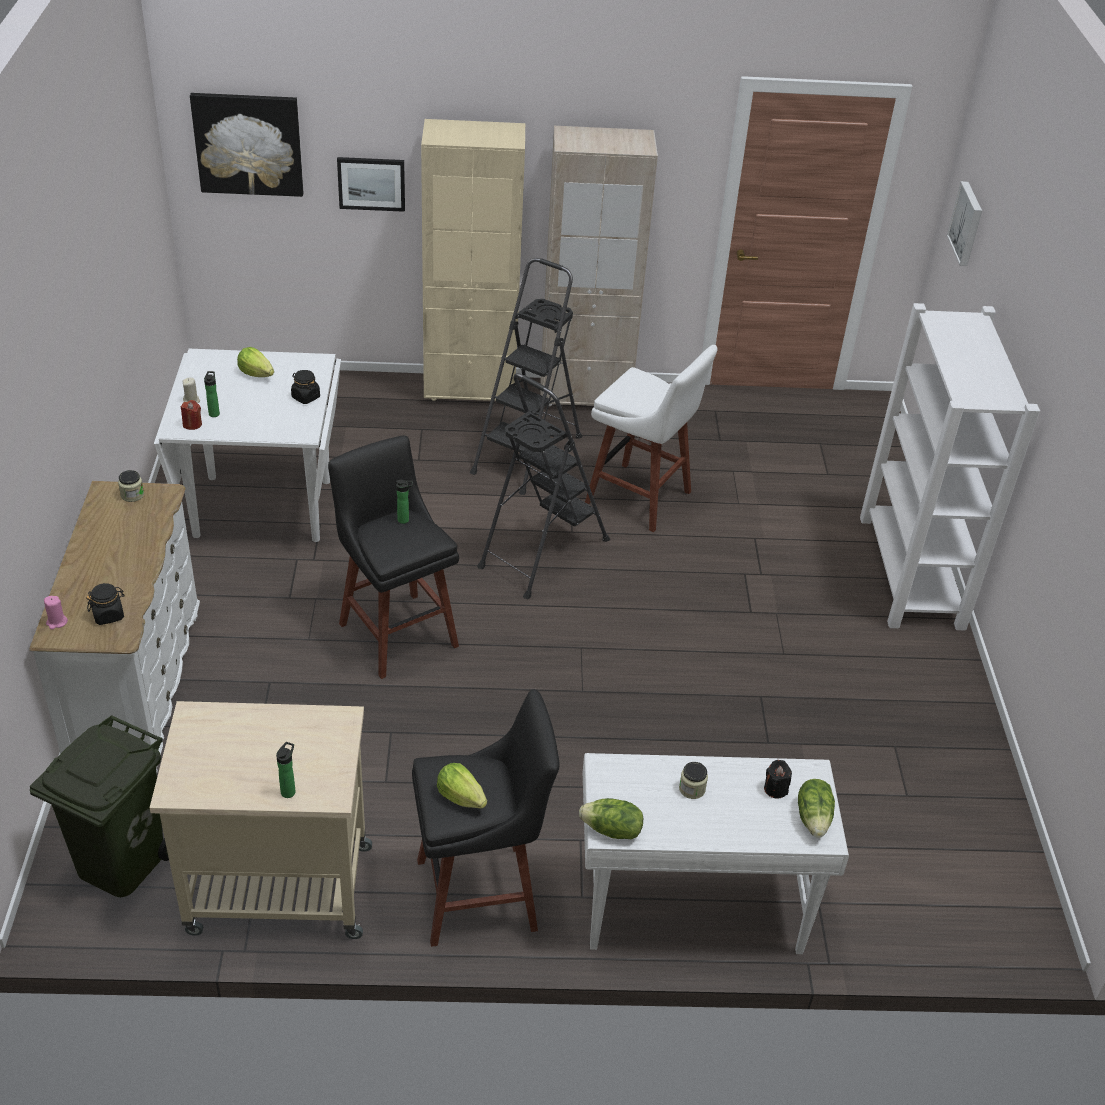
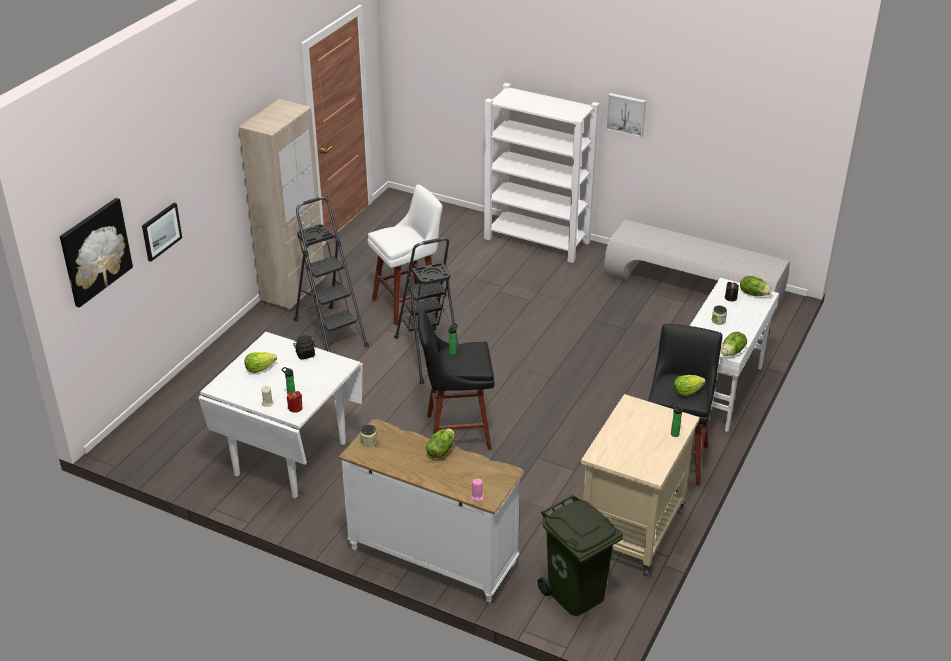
camera: 60 degrees left, 5 degrees down
(108, 615) = (484, 474): black jar -> none
(141, 561) = (440, 451): none -> lettuce
(470, 391) = (245, 335): beige cabinet -> none
(965, 794) = (693, 285): none -> grey bench
(967, 223) = (432, 59): picture -> picture (626, 114)

